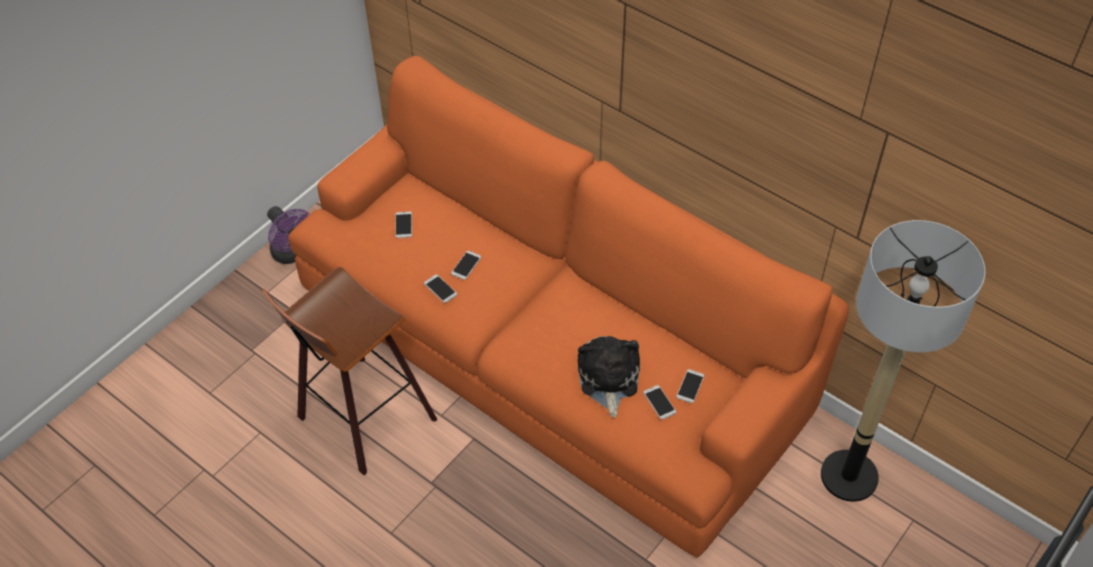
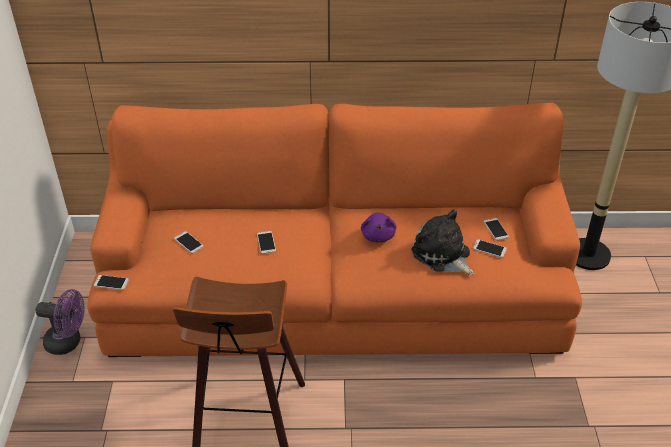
camera: 40 degrees left, 10 degrees down
(440, 289) = (264, 267): phone -> phone (111, 283)
(571, 320) = (378, 235): none -> purple plush toy

